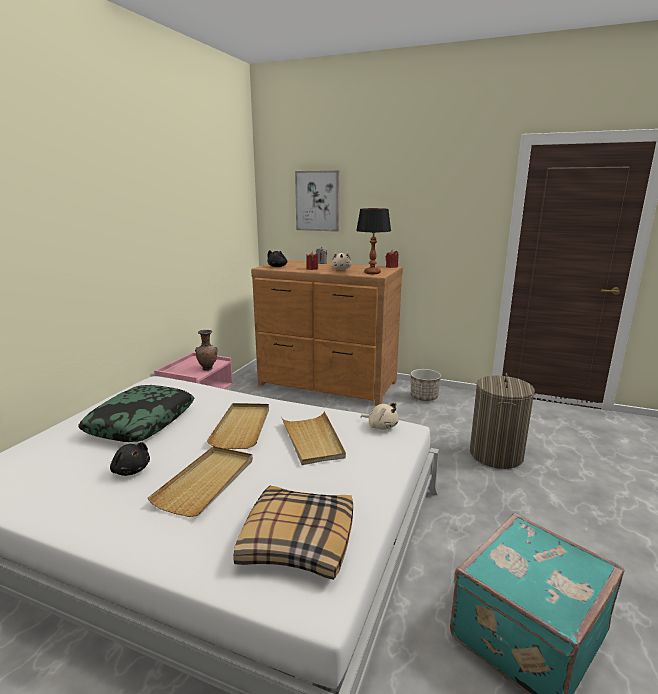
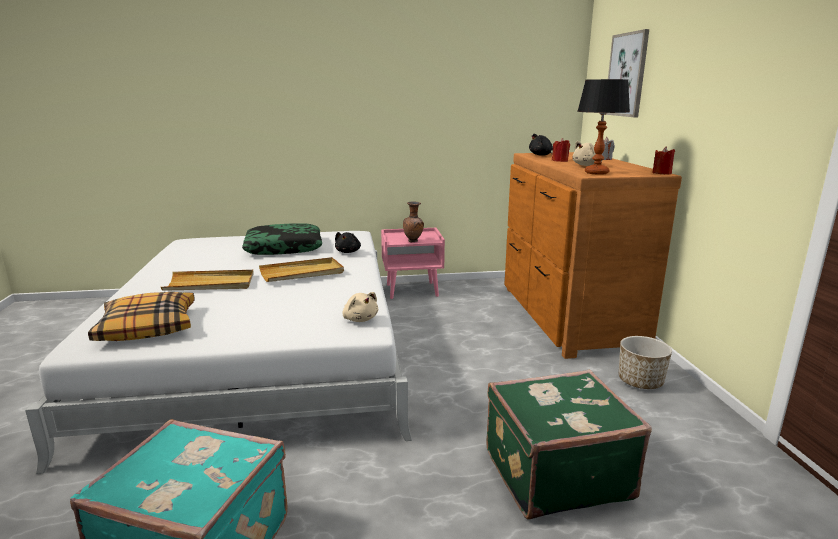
camera: 60 degrees right, 0 degrees up
(131, 470) = (217, 264): black plush toy -> black plush toy (348, 252)
(312, 440) = (303, 299): beige tray -> none
(381, 426) = (360, 319): beige plush toy -> beige plush toy turned 45 degrees counterclockwise
(496, 455) = (554, 472): laundry basket -> green suitcase

